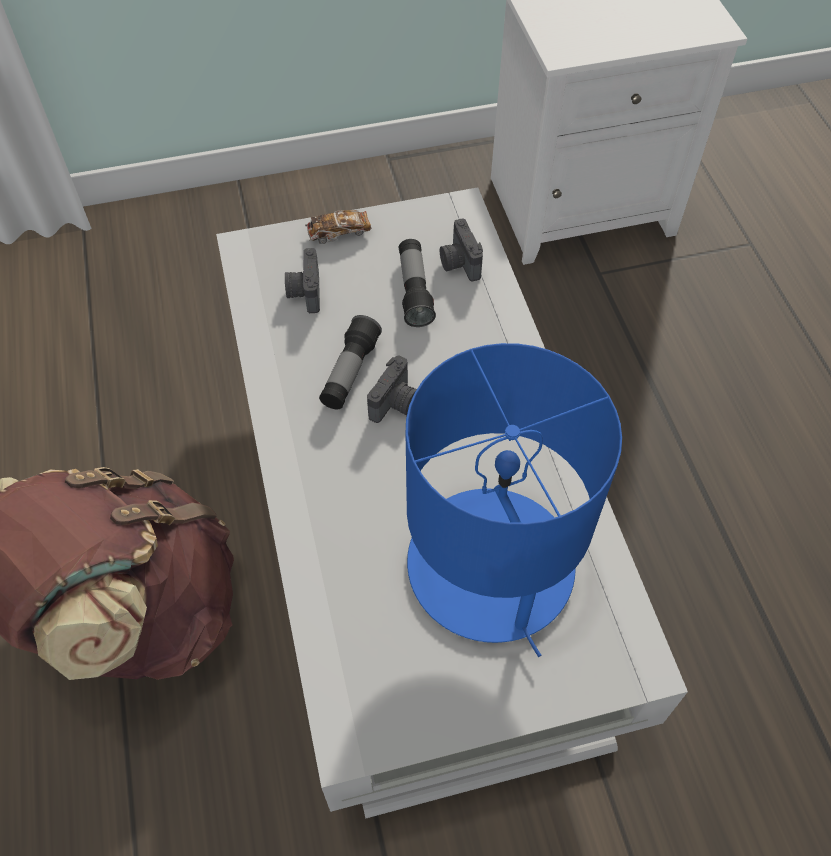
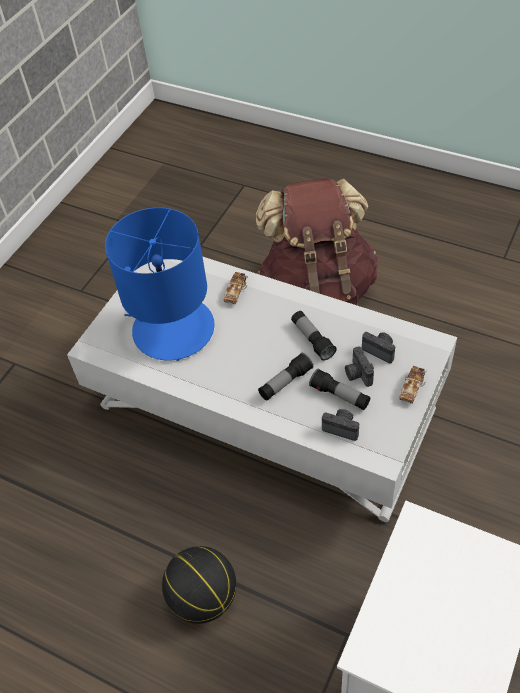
camera: 135 degrees right, 5 degrees down
(339, 534) = (236, 292): none -> toy car
(396, 403) = (278, 346): camera -> camera (357, 374)
(448, 356) = (285, 382): none -> flashlight
(699, 406) = (203, 598): none -> basketball

